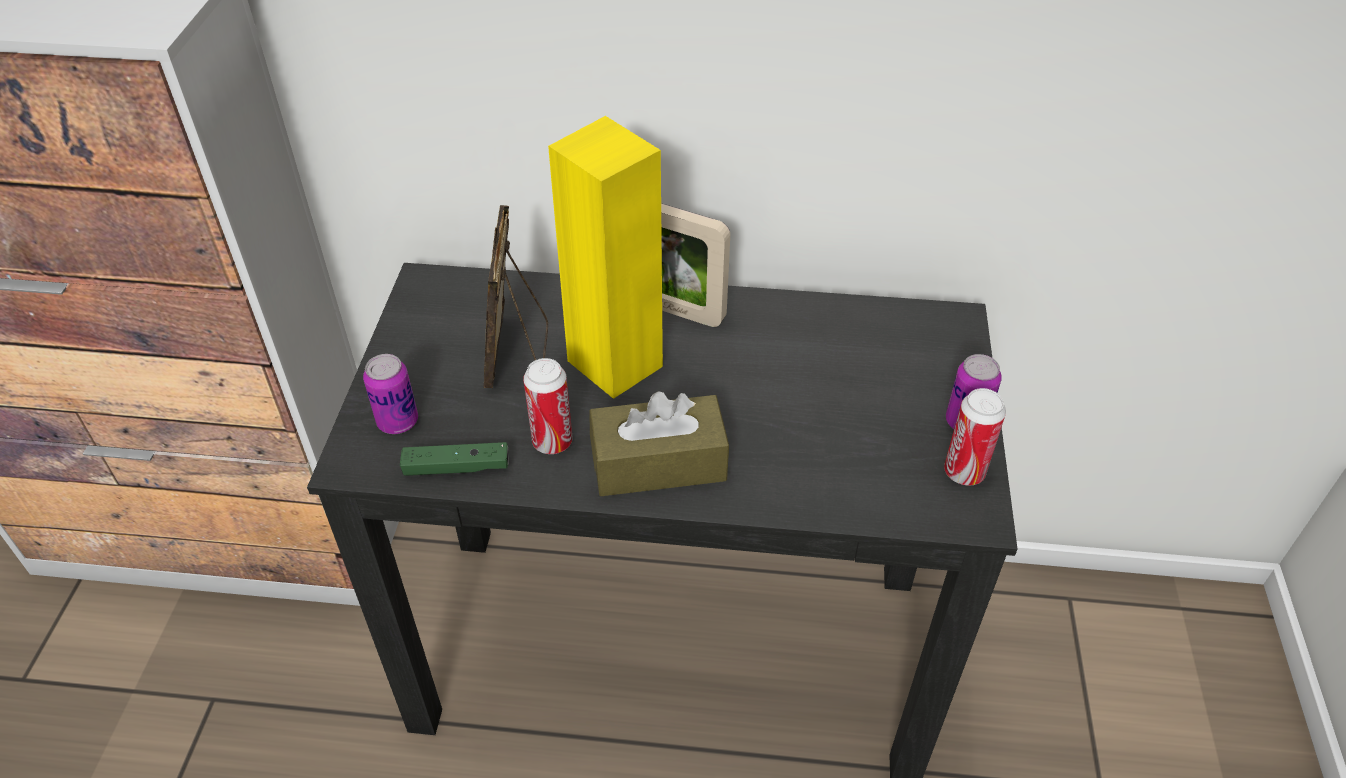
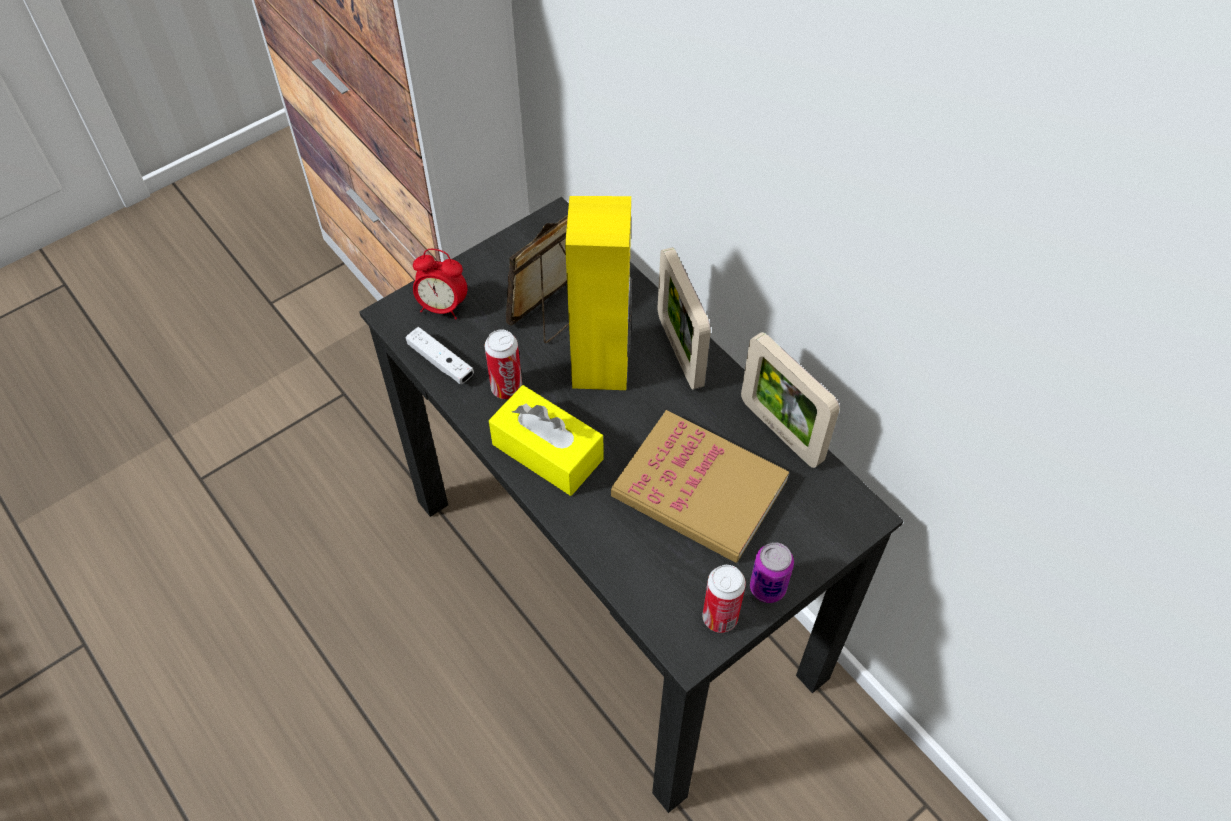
camera: 45 degrees right, 10 degrees up
(398, 421) = (442, 307): can -> alarm clock
(457, 467) = (440, 362): green game controller -> white game controller
(658, 463) = (547, 451): brown tissue box -> yellow tissue box
(820, 393) = (699, 489): none -> book
(823, 308) = (781, 431): none -> picture frame

